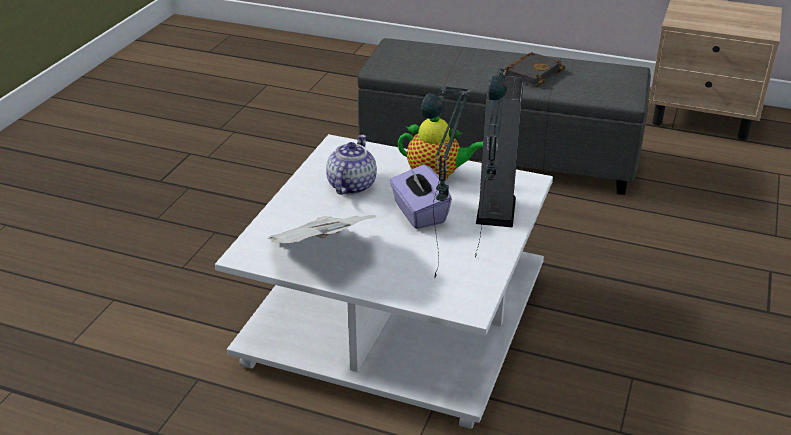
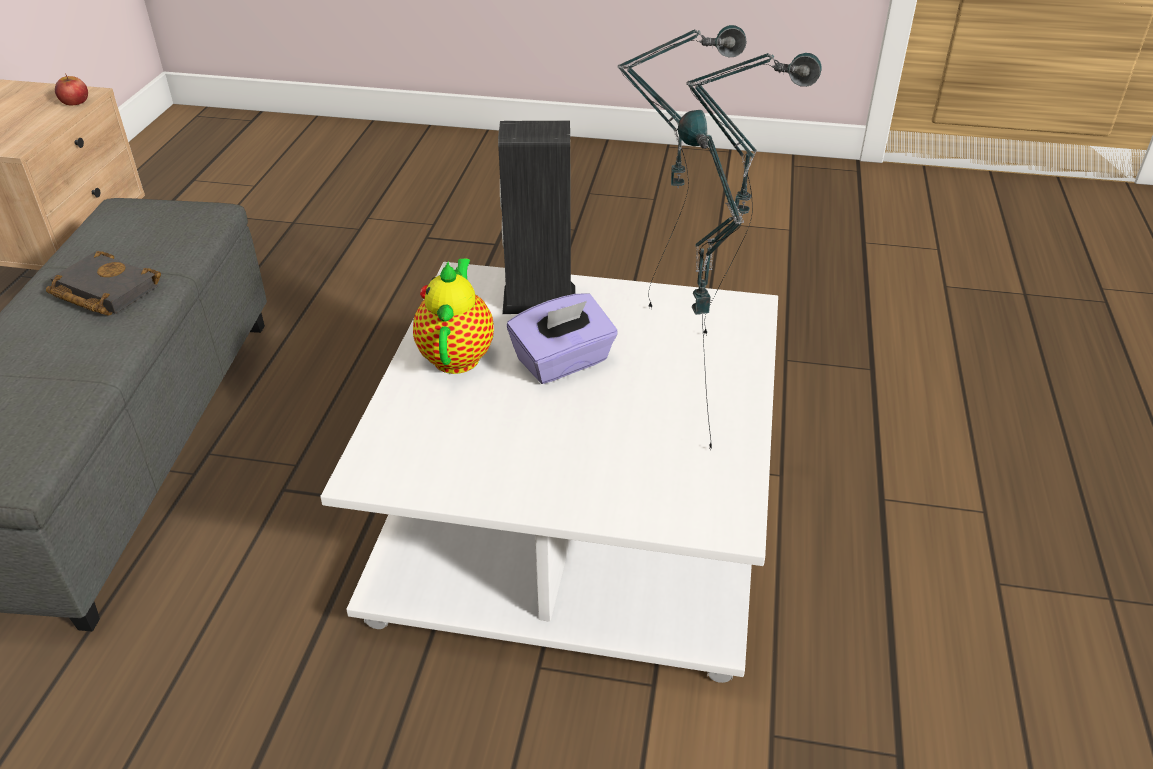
camera: 100 degrees left, 5 degrees up
(322, 252) = (689, 441): newspaper -> table lamp
(351, 185) = (499, 438): teapot -> none
(751, 31) = (75, 101): none -> apple

